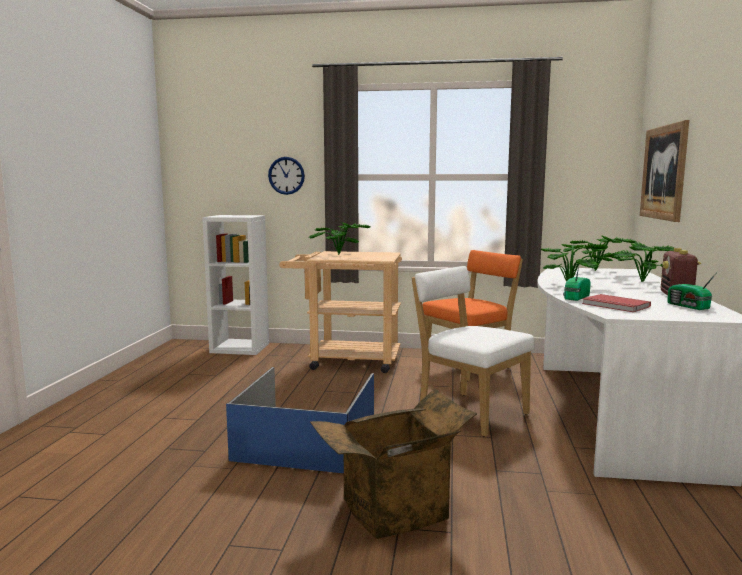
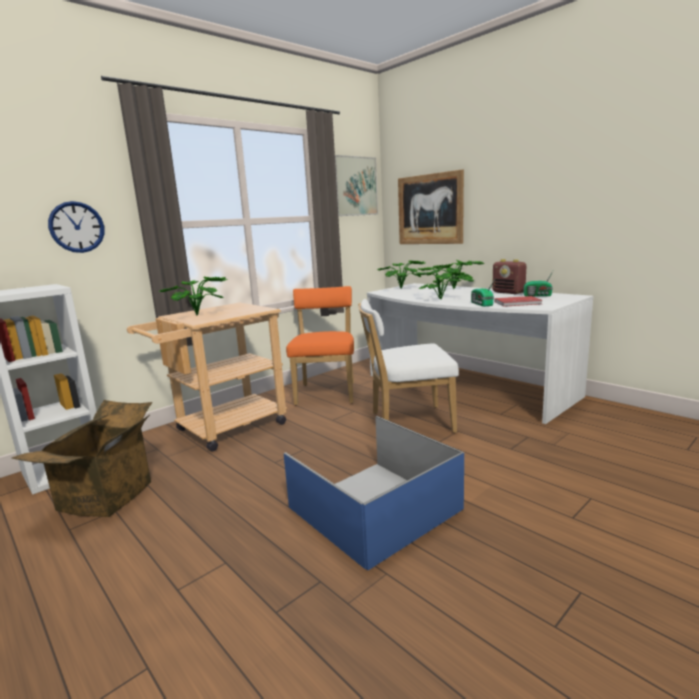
camera: 50 degrees left, 5 degrees up
(395, 511) = (546, 510): cardboard box -> cardboard box (107, 497)
(589, 140) = (355, 186): none -> picture

